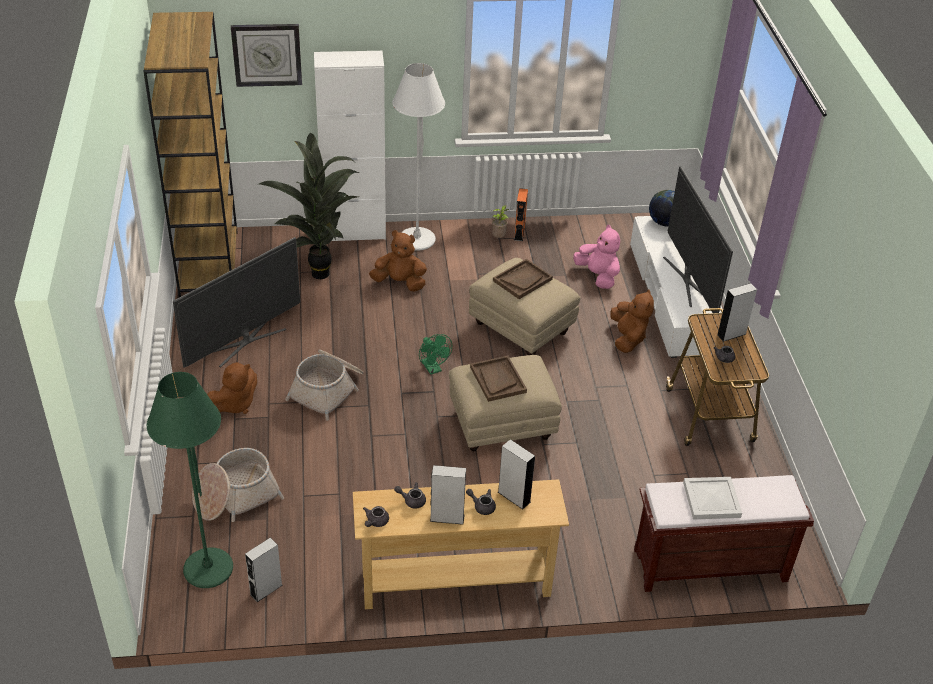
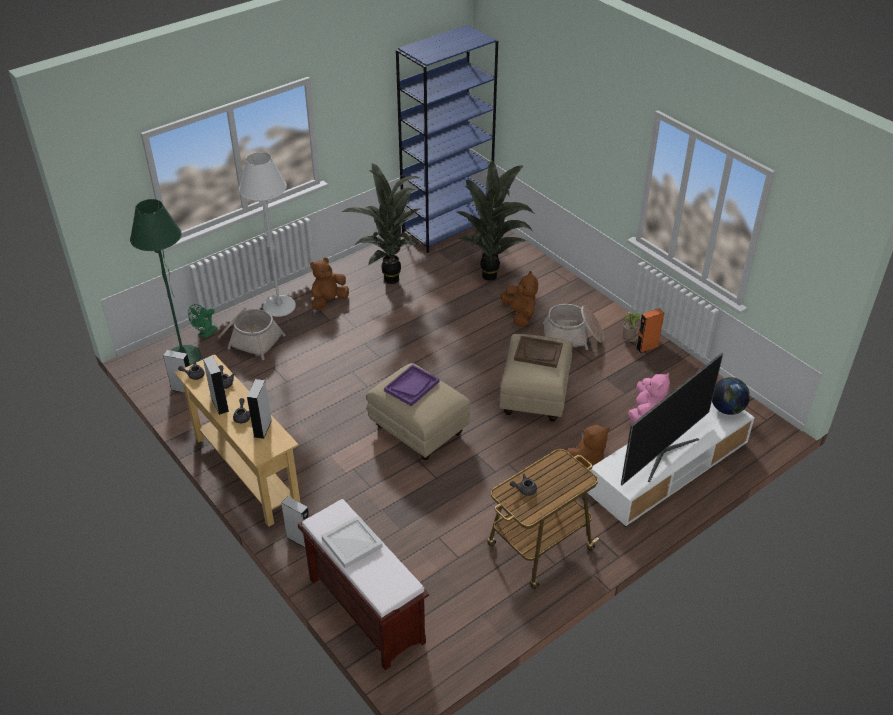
camera: 60 degrees right, 0 degrees up
(208, 264) = (447, 228): brown bookcase -> blue bookcase
(235, 404) = (328, 301): brown plush toy -> brown plush toy turned 120 degrees clockwise
(245, 341) = (390, 277): television -> potted plant
(267, 54) = (528, 93): wall clock -> none
(328, 390) = (378, 333): basket -> basket (572, 337)
(354, 232) = (550, 270): white cabinet -> none
(417, 239) = (577, 301): white floor lamp -> white floor lamp (279, 306)
(433, 369) = (445, 371): green fan -> green fan (206, 334)
(497, 379) = (412, 386): brown tray -> purple tray
(731, 334) = (562, 483): grey speaker -> grey speaker (299, 539)

